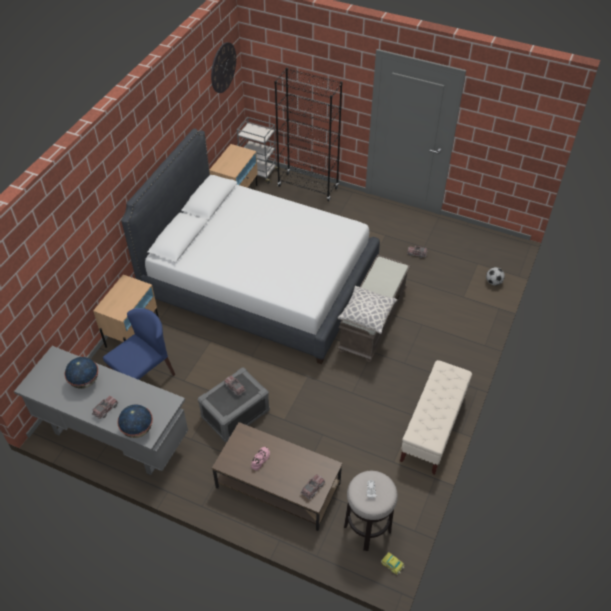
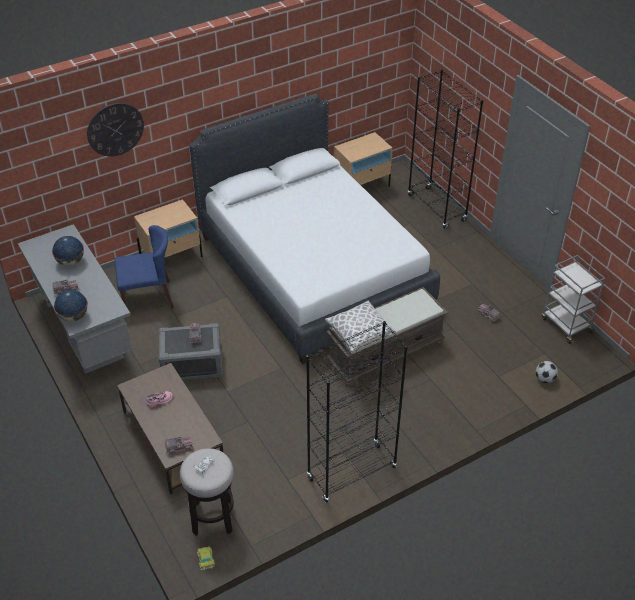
camera: 35 degrees right, 5 degrees down
(223, 67) = (380, 48): wall clock -> wall clock (115, 129)
(258, 172) = (401, 175): grey cart -> grey cart (566, 325)
(433, 428) = (351, 473): beige bench -> black bookcase

